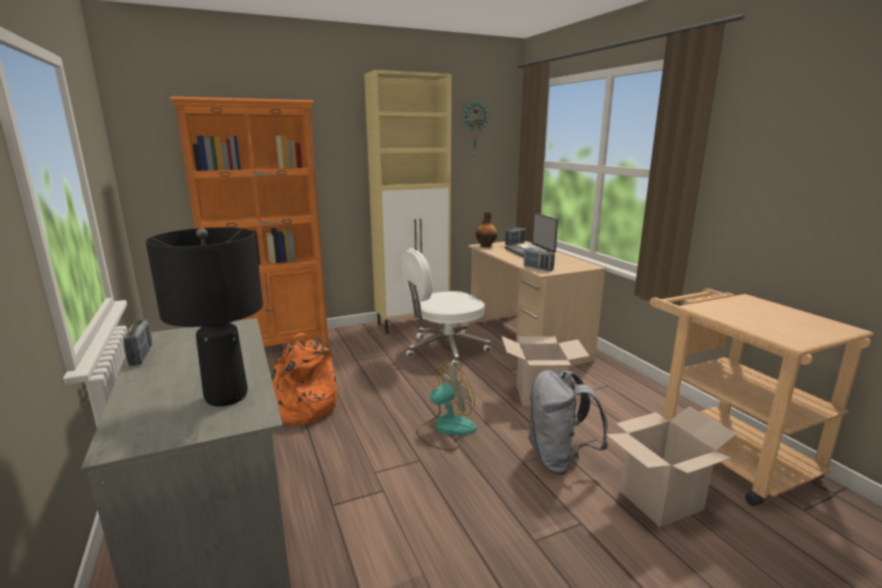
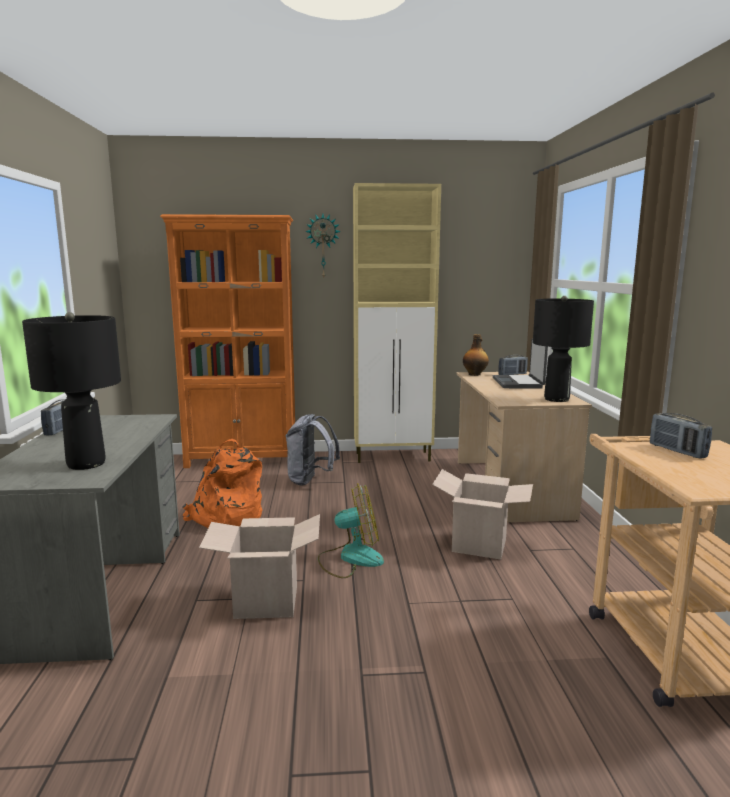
camera: 20 degrees right, 5 degrees down
(445, 349) = (408, 485): white office chair -> none
(474, 129) = (479, 244): wall clock -> wall clock (323, 246)
(538, 268) = (504, 398): radio -> radio (677, 451)
(559, 459) = (451, 609): grey backpack -> grey backpack (310, 481)
(576, 265) = (556, 399): none -> black table lamp
(660, 500) = (538, 672): cardboard box -> cardboard box (266, 602)

